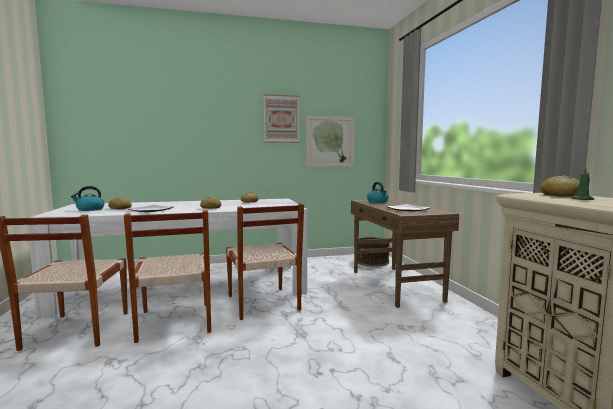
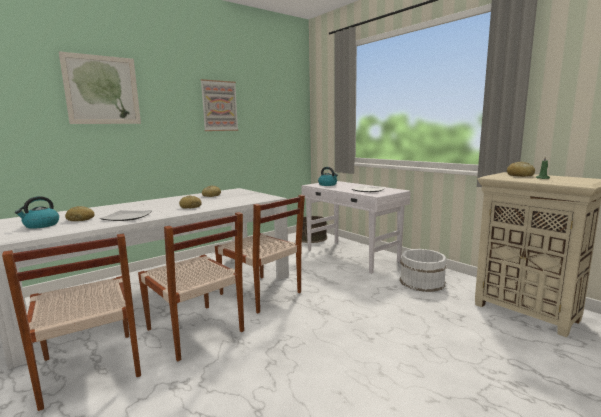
camera: 25 degrees left, 5 degrees up
(330, 141) = (265, 128): picture -> picture (102, 90)
(395, 286) = (352, 256): brown console table -> white console table
(449, 329) = (421, 282): none -> white bucket

